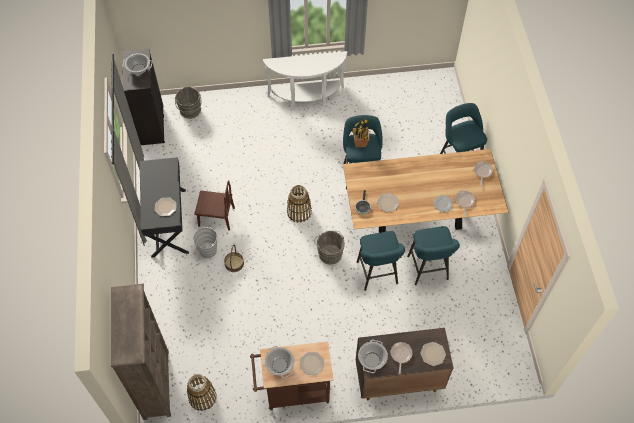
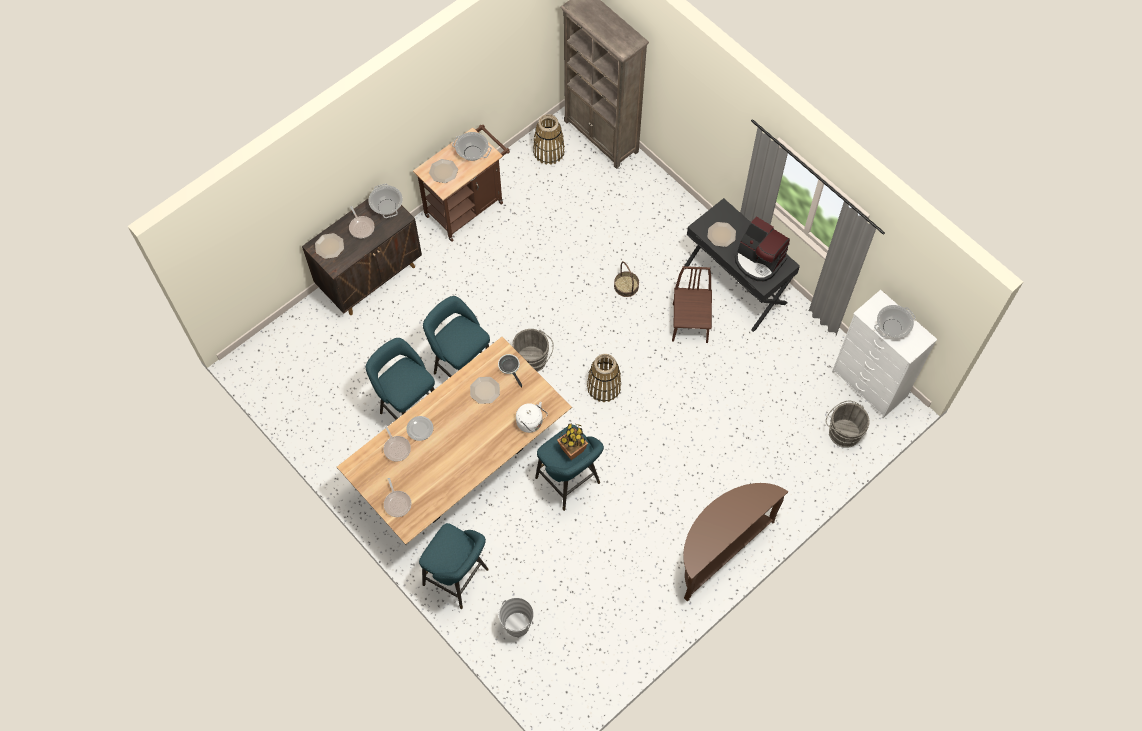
camera: 145 degrees right, 5 degrees up
(152, 124) = (869, 384): black dresser -> white dresser
(159, 178) = (758, 260): none -> coffee machine
(208, 250) = (665, 282): grey bucket -> grey bucket (517, 625)
(216, 217) = (690, 323): brown chair -> brown chair turned 120 degrees clockwise
(307, 98) = (719, 549): white console table -> brown console table
(373, 169) = (531, 423): none -> white kettle

